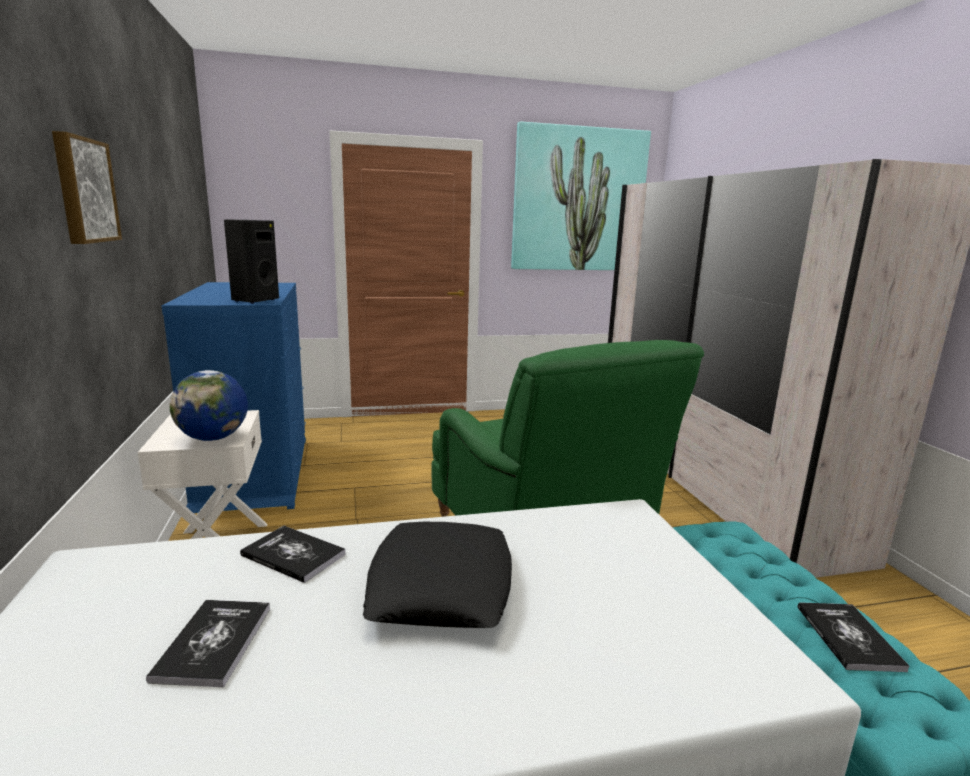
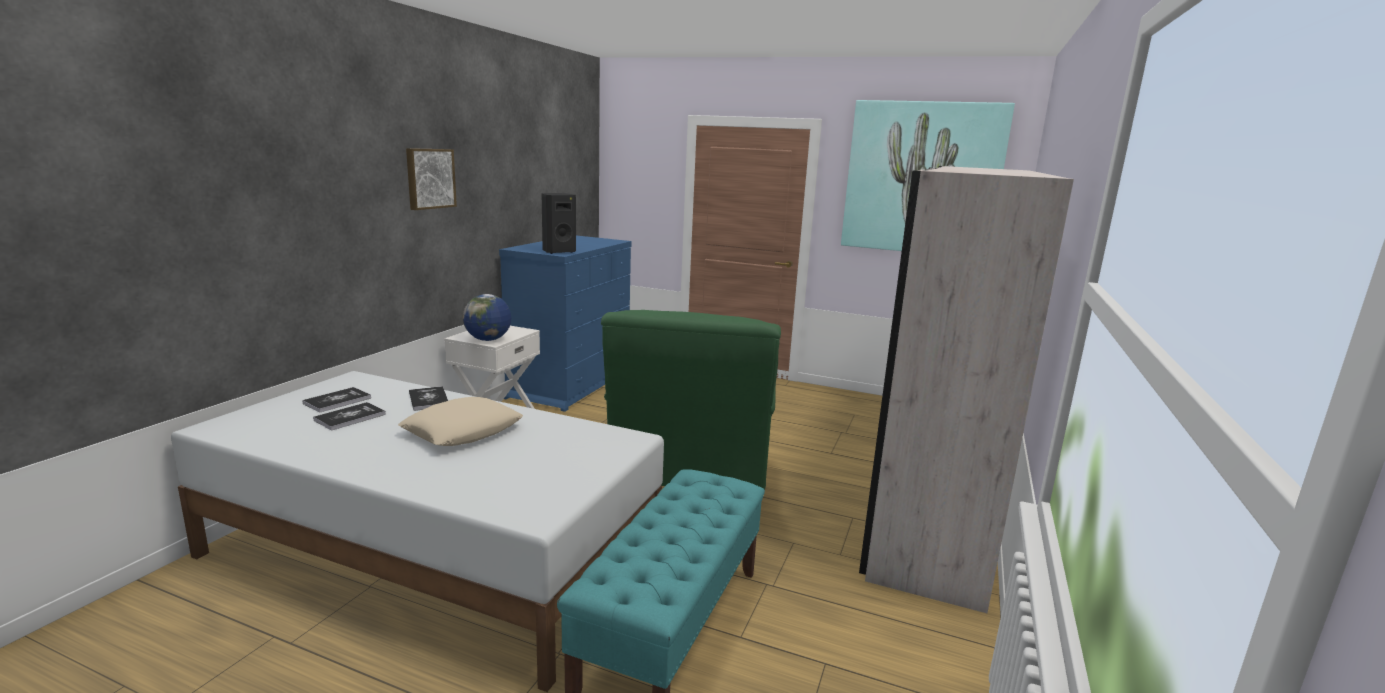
camera: 35 degrees right, 0 degrees up
(440, 585) = (463, 431): black pillow -> beige pillow
(848, 637) = (669, 551): book -> book (337, 401)

